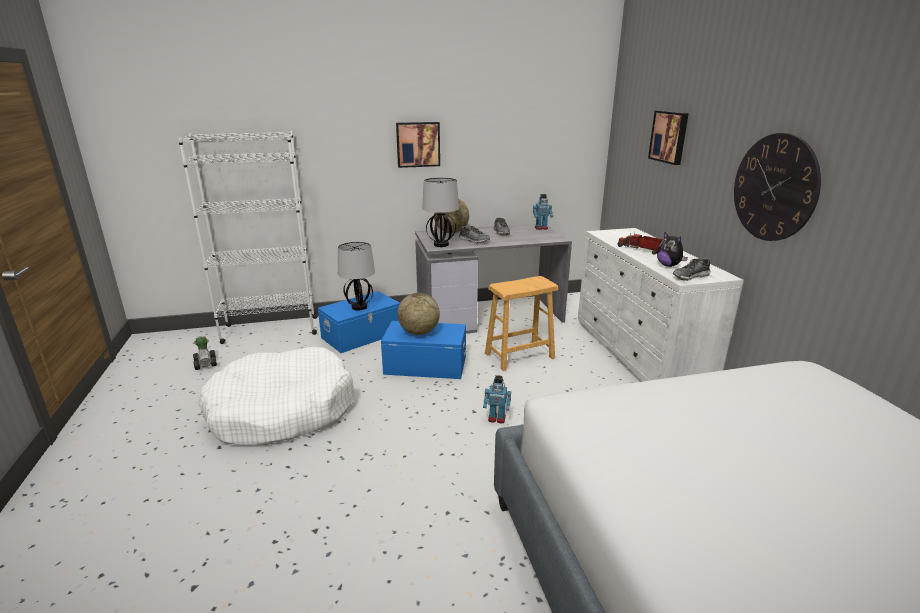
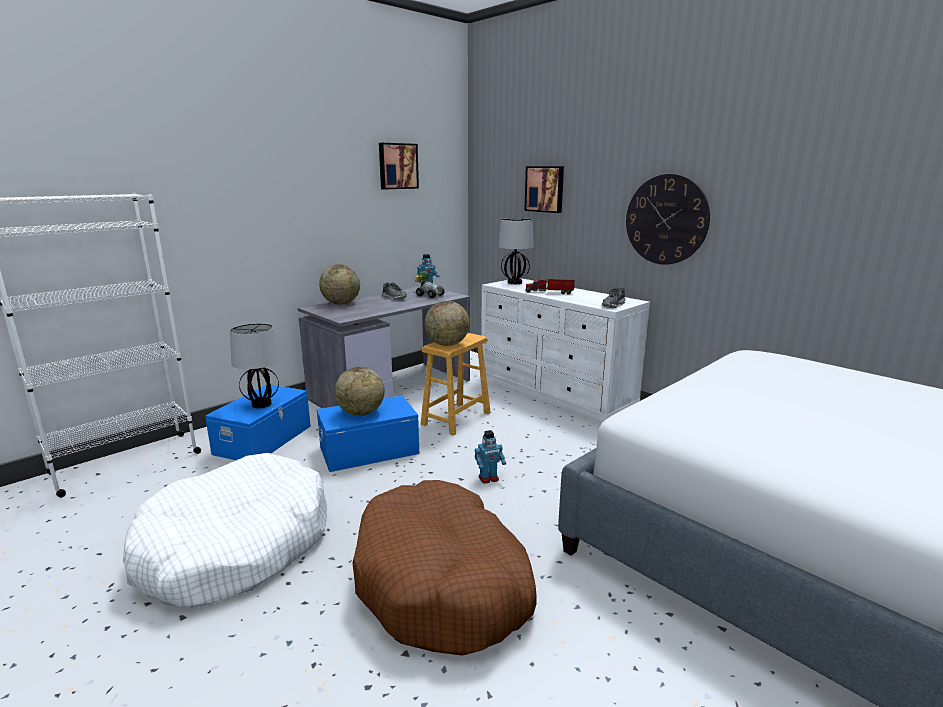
camera: 30 degrees left, 5 degrees down
(206, 363) = (57, 526): toy car -> toy car (429, 295)
(384, 491) = (443, 582): none -> brown dog bed
(418, 144) = (292, 207): picture -> picture (397, 166)
(441, 245) = (346, 315): table lamp -> table lamp (515, 283)
(474, 241) = (376, 308): shoe -> none
(512, 286) = (447, 344): none -> globe
(669, 265) = (586, 300): plush toy -> none

